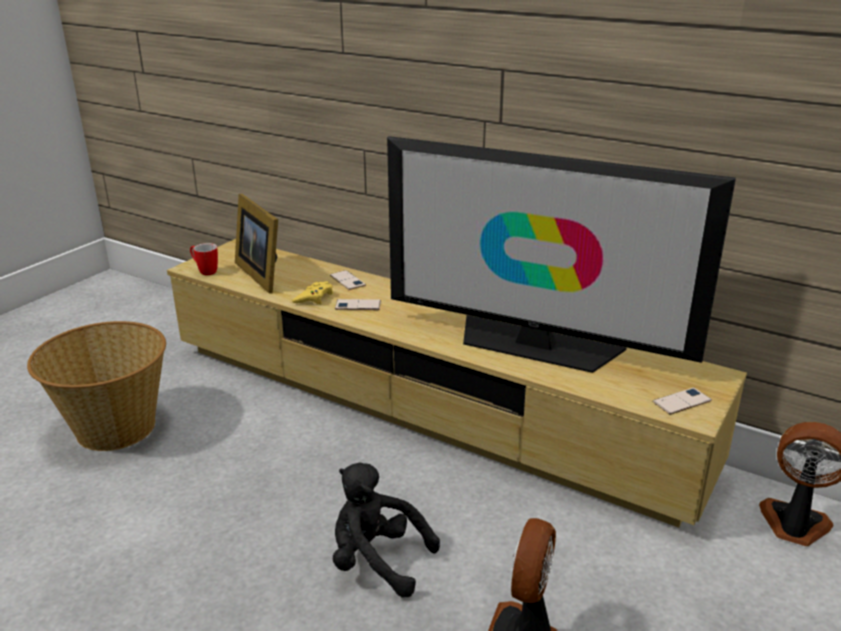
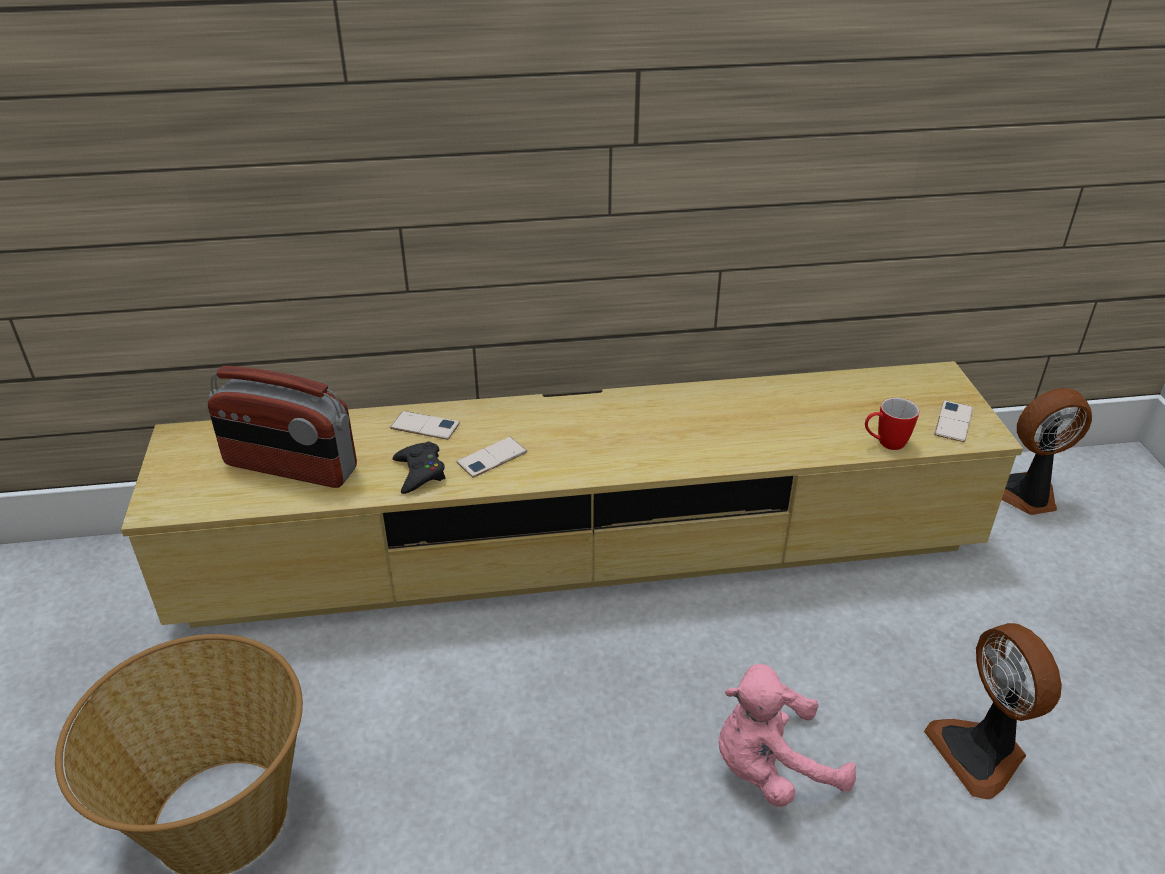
camera: 40 degrees left, 10 degrees up
(205, 271) = (192, 503): mug -> mug (884, 443)
(262, 274) = (290, 467): picture frame -> radio
(314, 297) = (420, 472): yellow game controller -> black game controller
(377, 561) = (771, 768): black plush toy -> pink plush toy
(535, 345) = (752, 419): television -> none

